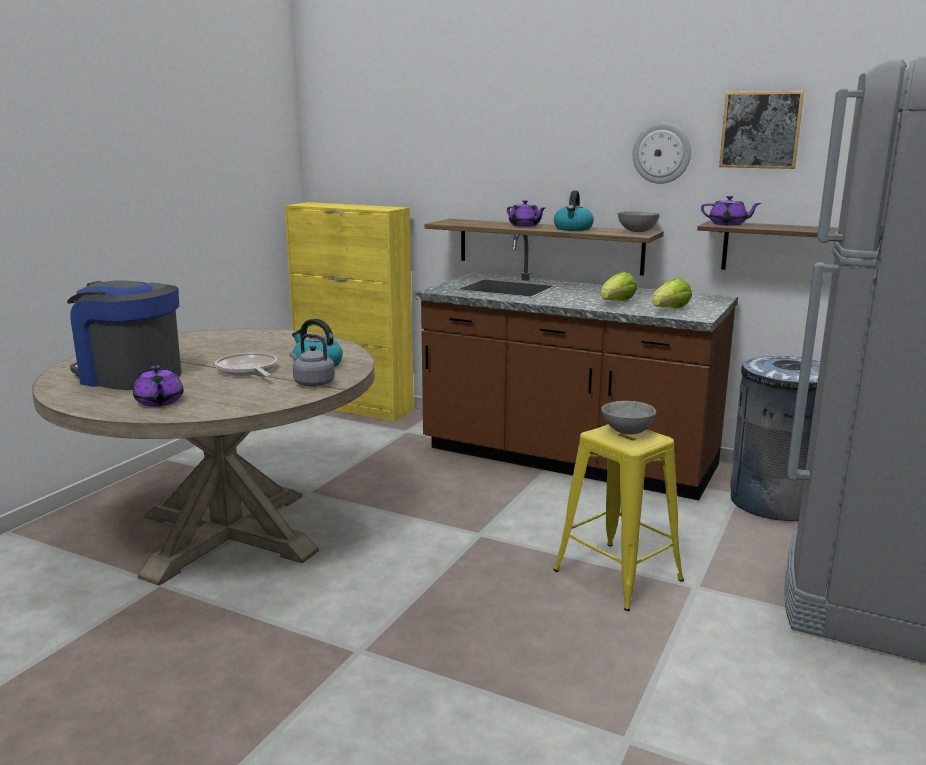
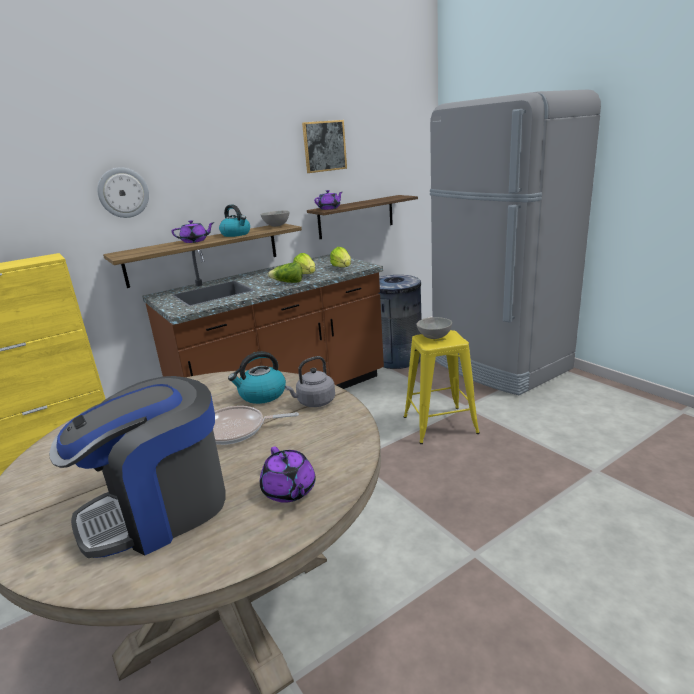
camera: 60 degrees left, 5 degrees up
(159, 402) = (289, 491): purple teapot -> purple teapot turned 60 degrees clockwise
(574, 302) = (288, 282): none -> lettuce
(662, 153) = (271, 168): wall clock -> wall clock (123, 192)

